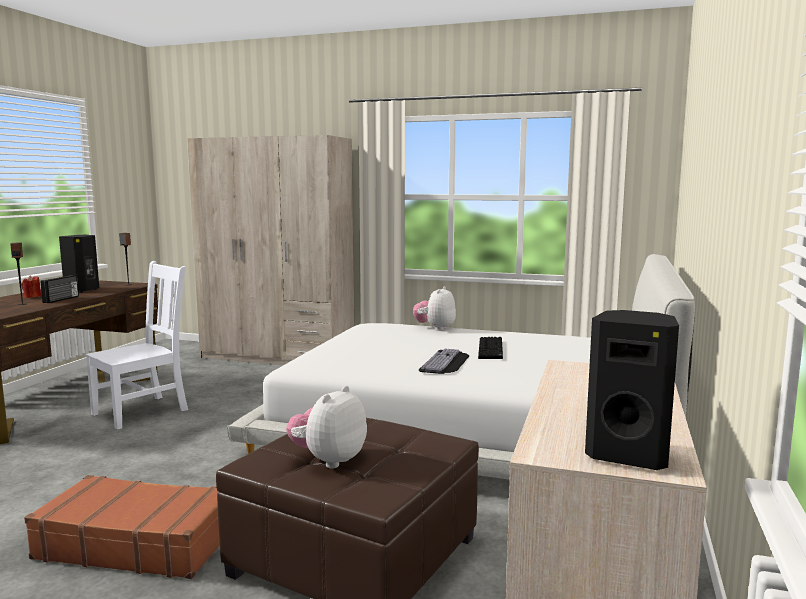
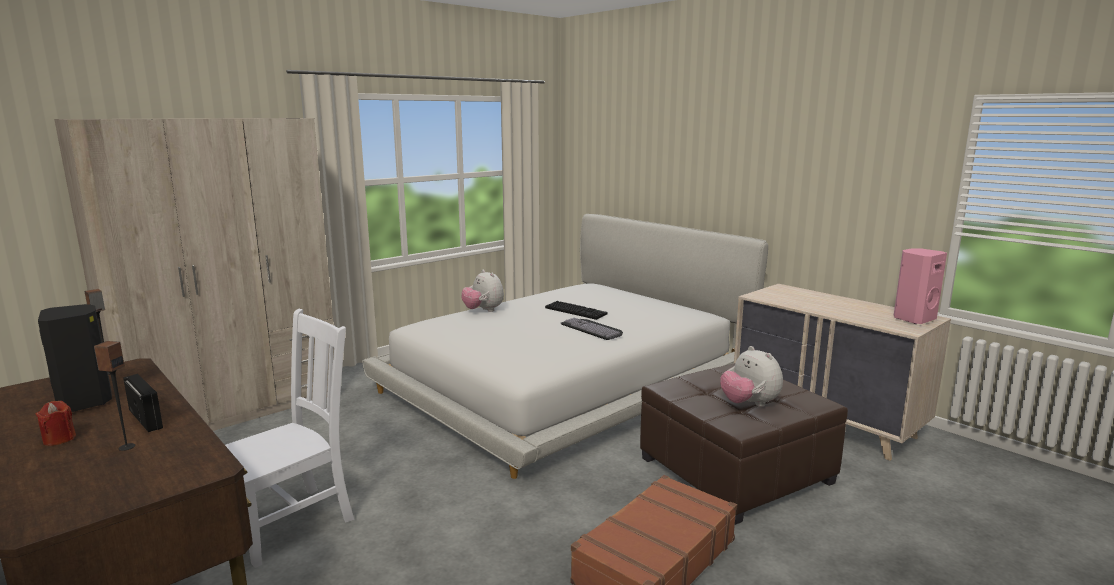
camera: 60 degrees left, 5 degrees up
(143, 411) = (292, 522): white chair -> white chair turned 60 degrees clockwise
(628, 455) = (913, 319): black speaker -> pink speaker

